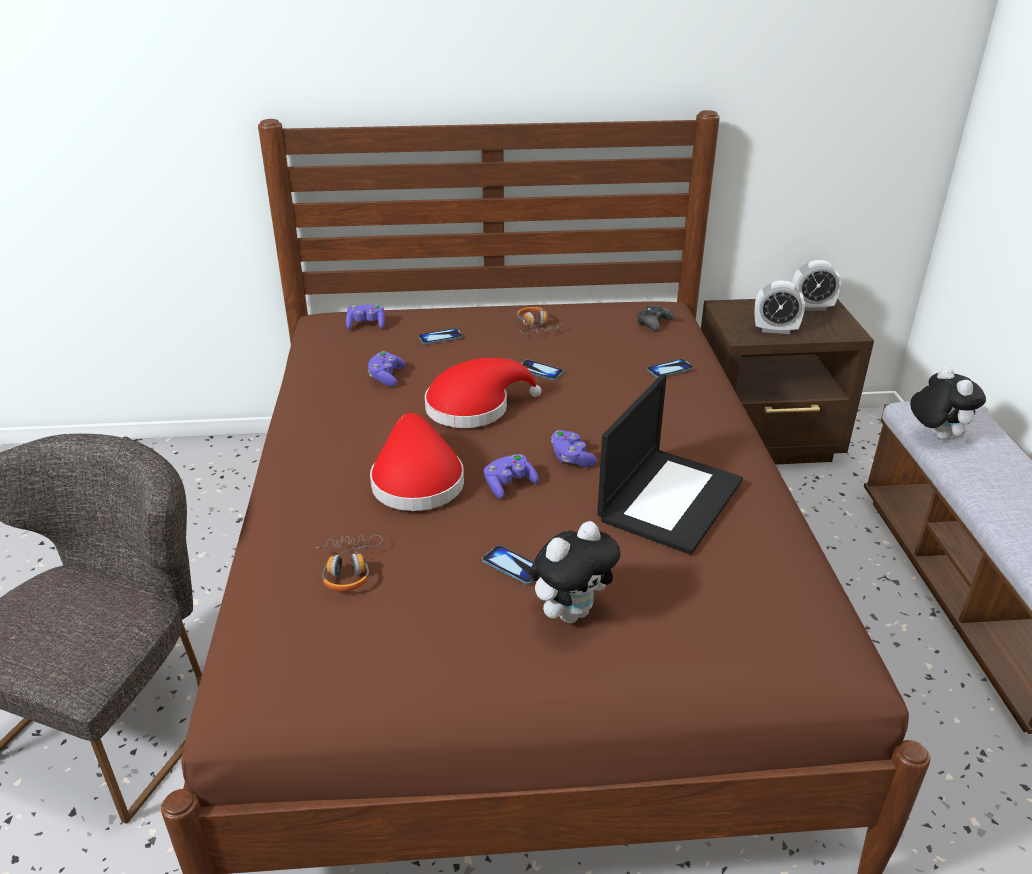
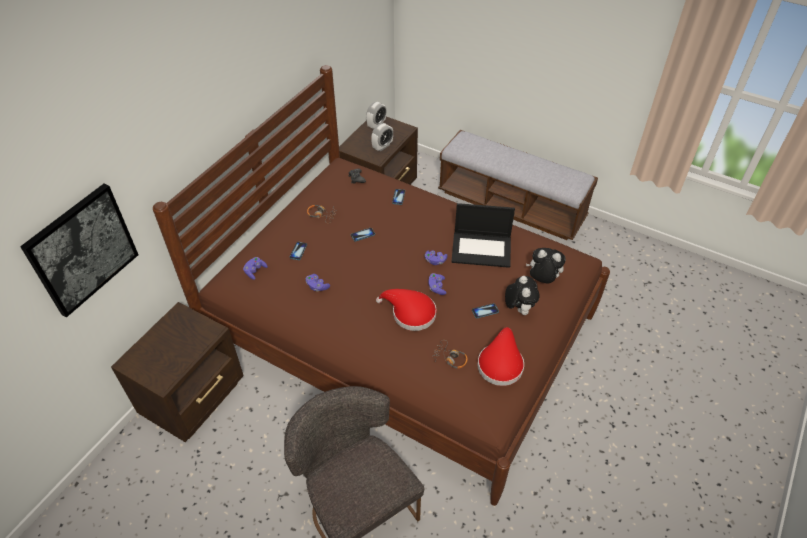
camera: 55 degrees left, 15 degrees up
(139, 109) = (82, 249): none -> picture
(225, 467) = (195, 398): none -> brown nightstand
(474, 407) = (372, 270): red hat -> red hat (500, 363)
(670, 498) = (482, 249): laptop -> laptop turned 120 degrees clockwise
(935, 436) = (474, 156): plush toy -> plush toy (542, 280)

